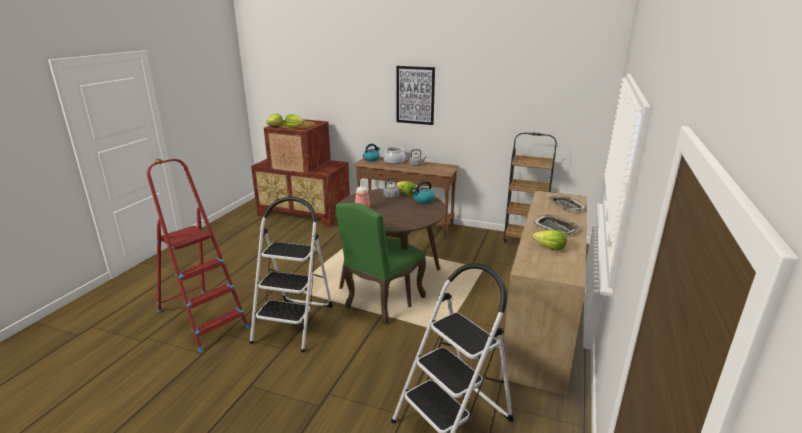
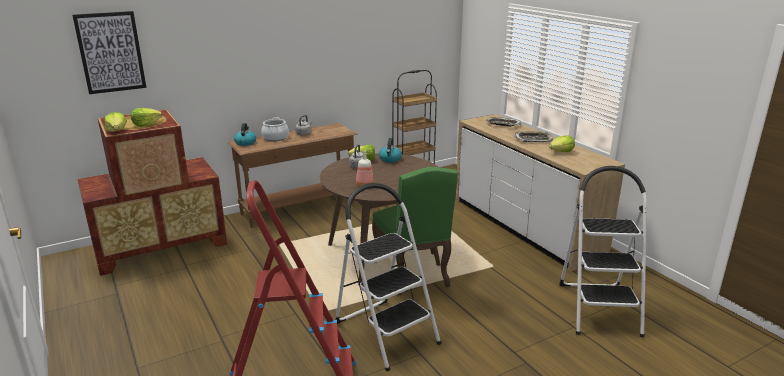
camera: 50 degrees left, 0 degrees up
(415, 95) = (281, 53): picture -> picture (110, 52)

